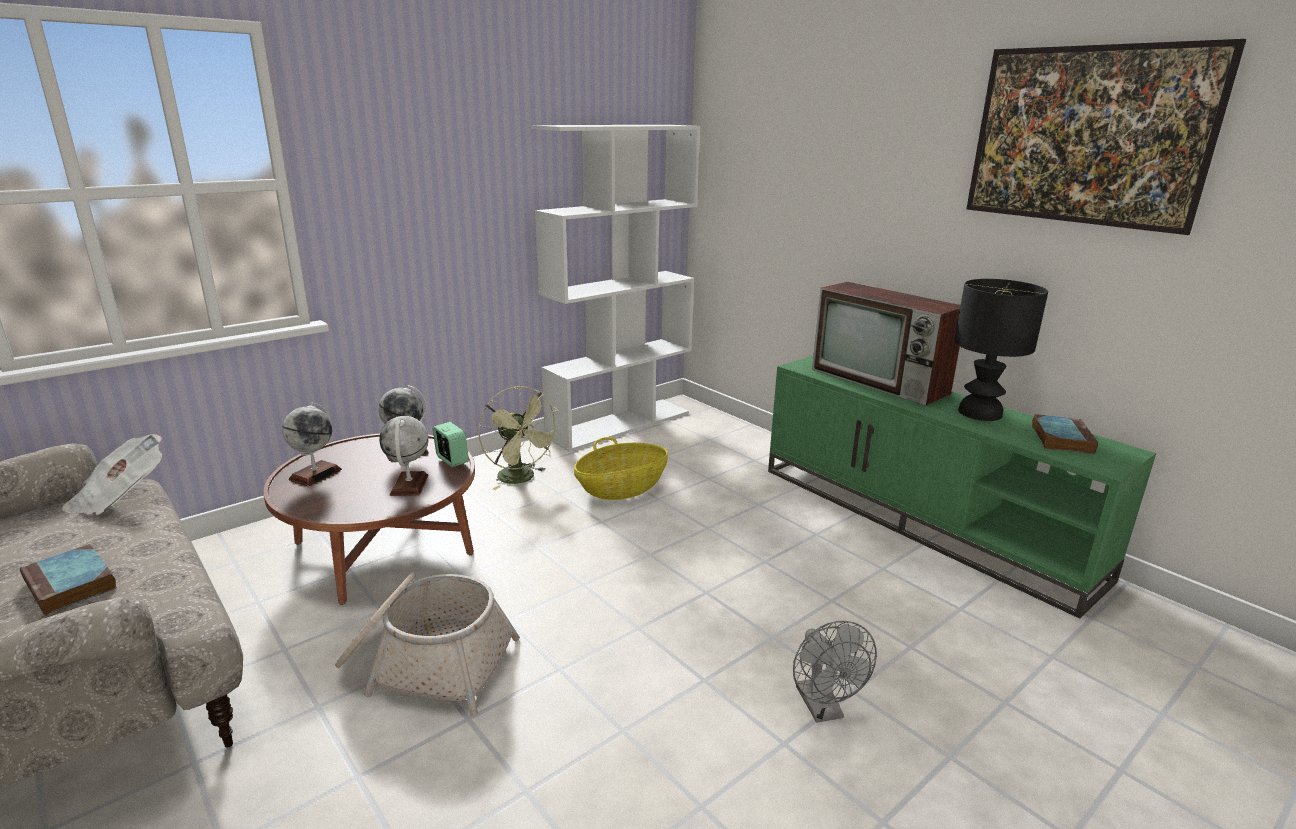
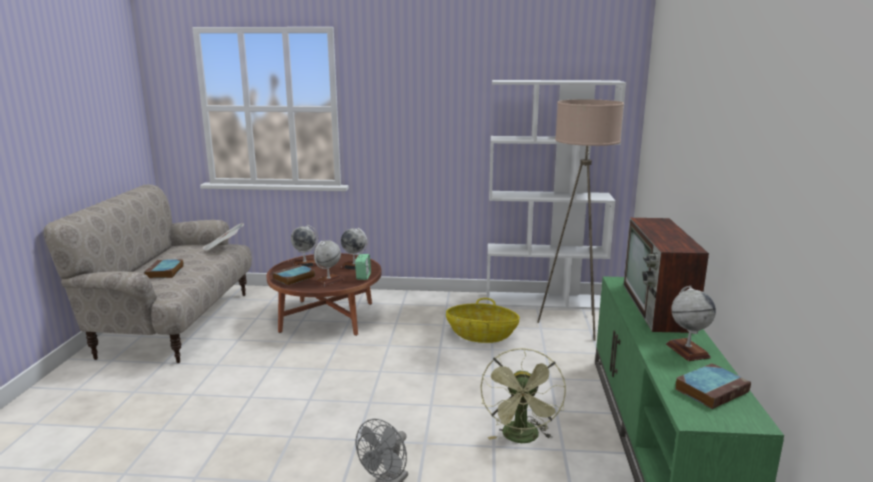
camera: 45 degrees right, 5 degrees down
(343, 500) = (293, 278): none -> book
(427, 662) = (270, 369): basket -> none
(521, 479) = (437, 310): green fan -> green fan (522, 438)
(689, 440) = (574, 325): none -> beige floor lamp
(979, 412) = (687, 350): black table lamp -> globe
(1077, 179) = (777, 146): picture -> none

